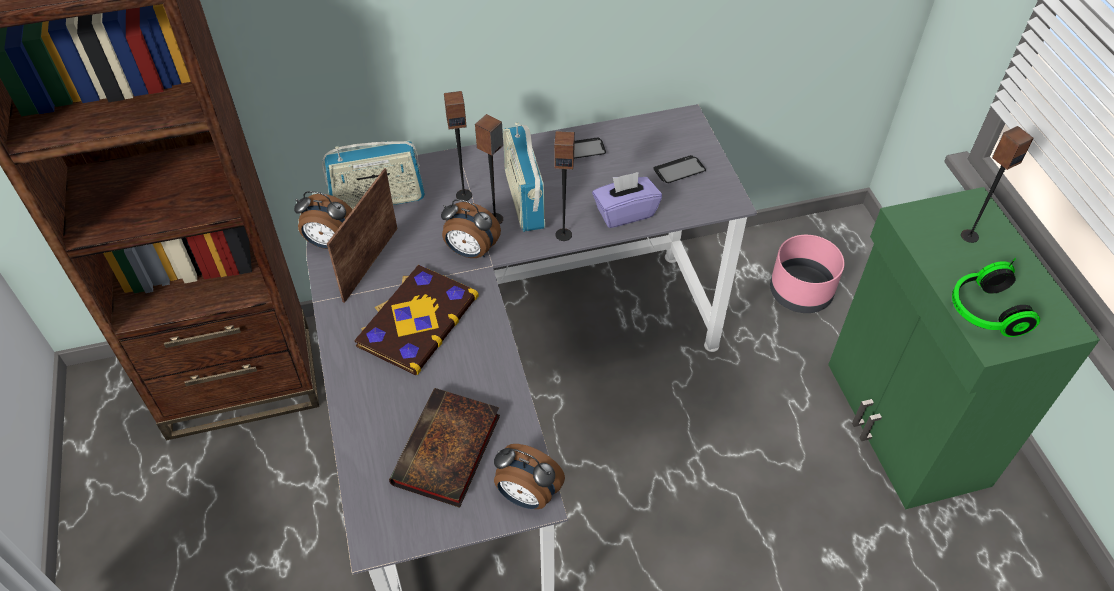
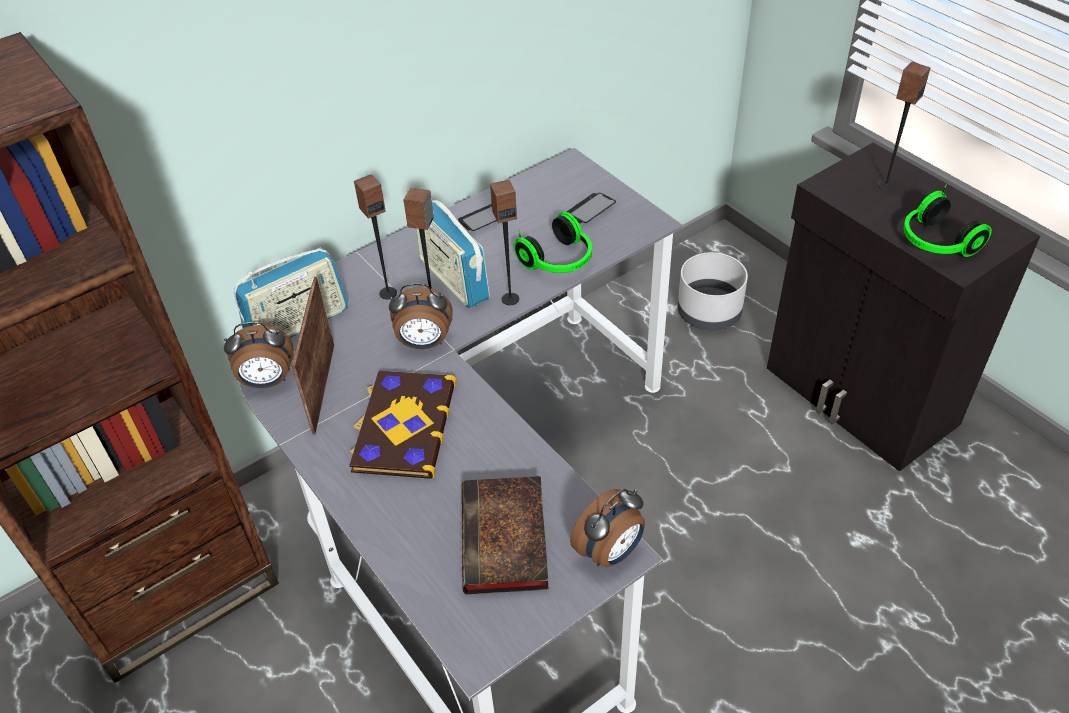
camera: 20 degrees left, 5 degrees down
(527, 496) = (610, 552): alarm clock -> alarm clock turned 45 degrees counterclockwise
(625, 212) = (559, 261): purple tissue box -> headphones
(800, 291) = (708, 312): pink planter -> grey planter
(904, 424) = (859, 398): green cabinet -> black cabinet

